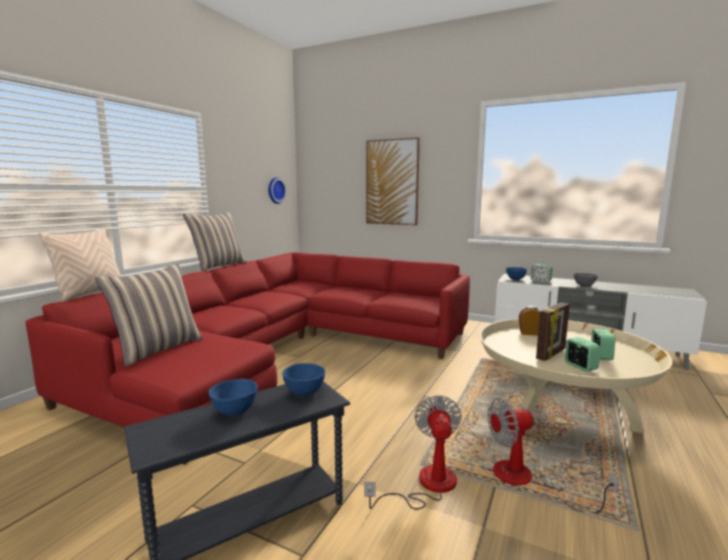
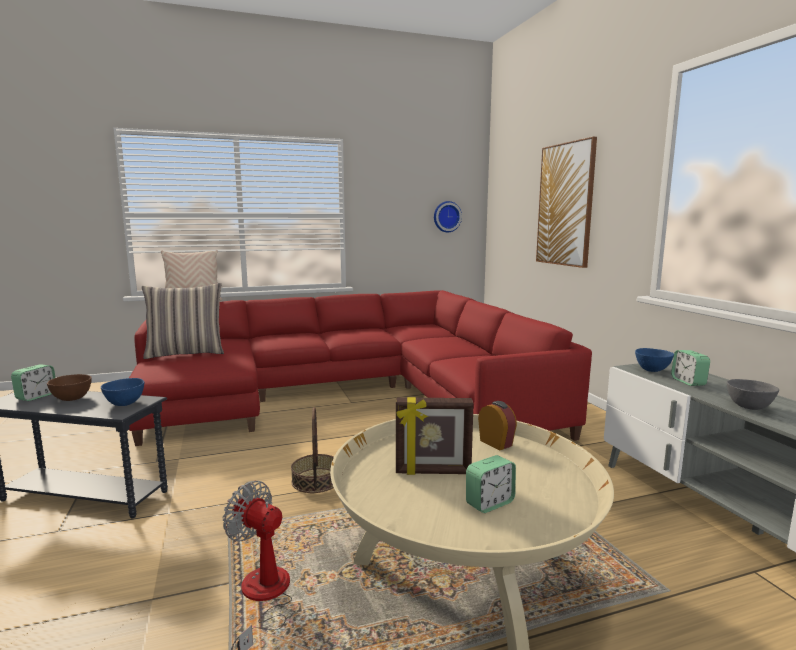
camera: 45 degrees right, 0 degrees up
(218, 266) = (333, 294): pillow -> none
(234, 411) = (71, 399): blue bowl -> brown bowl
(397, 411) = (316, 480): none -> basket
(426, 485) = (196, 544): fan -> none
(580, 366) = (417, 498): alarm clock -> alarm clock (36, 396)

